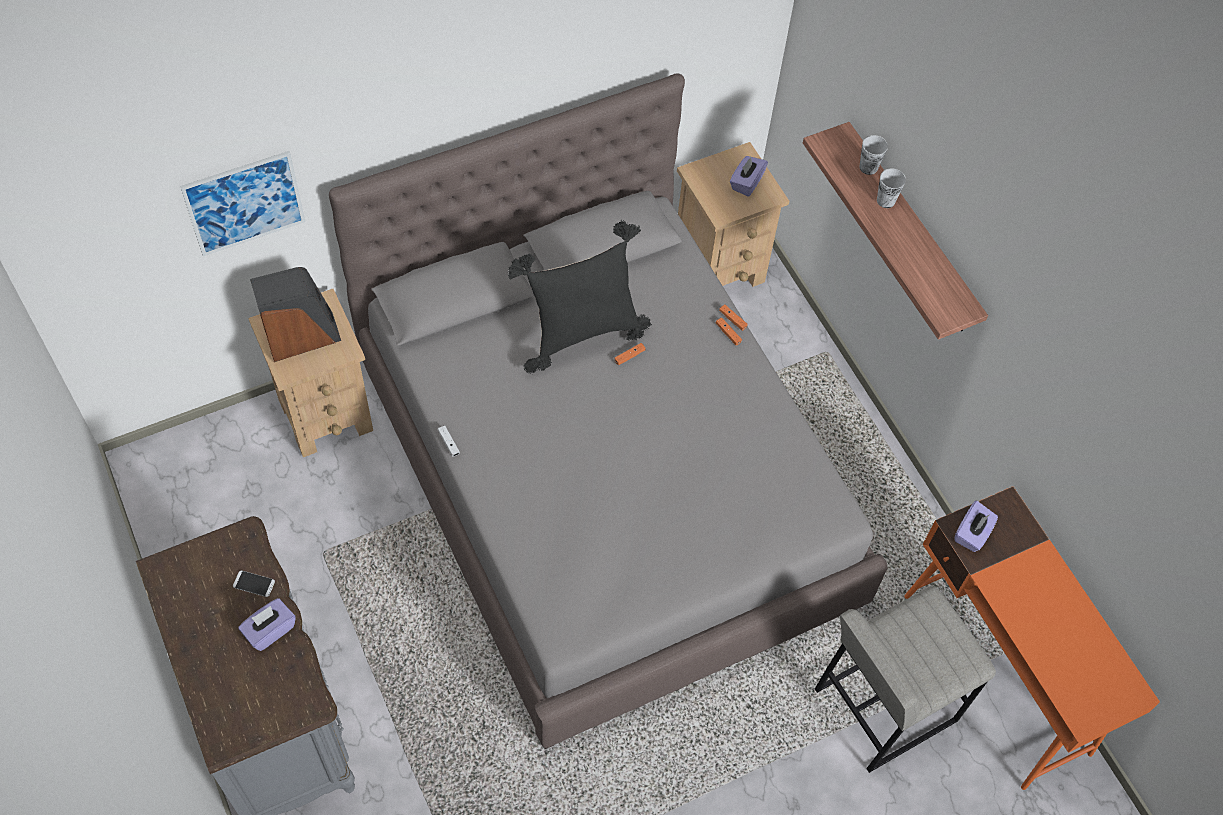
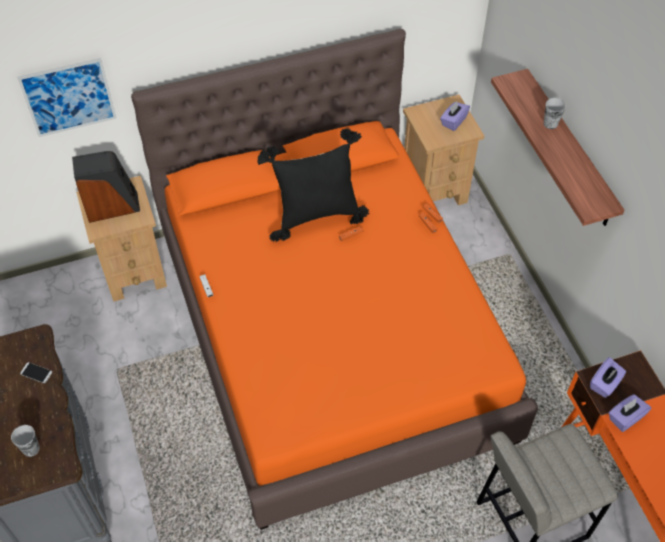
camera: 10 degrees right, 5 degrees down
(270, 630) = (41, 408): purple tissue box -> purple tissue box (625, 418)
(605, 481) = (332, 334): grey bed -> orange bed
(868, 167) = (539, 100): cup -> cup (31, 449)

